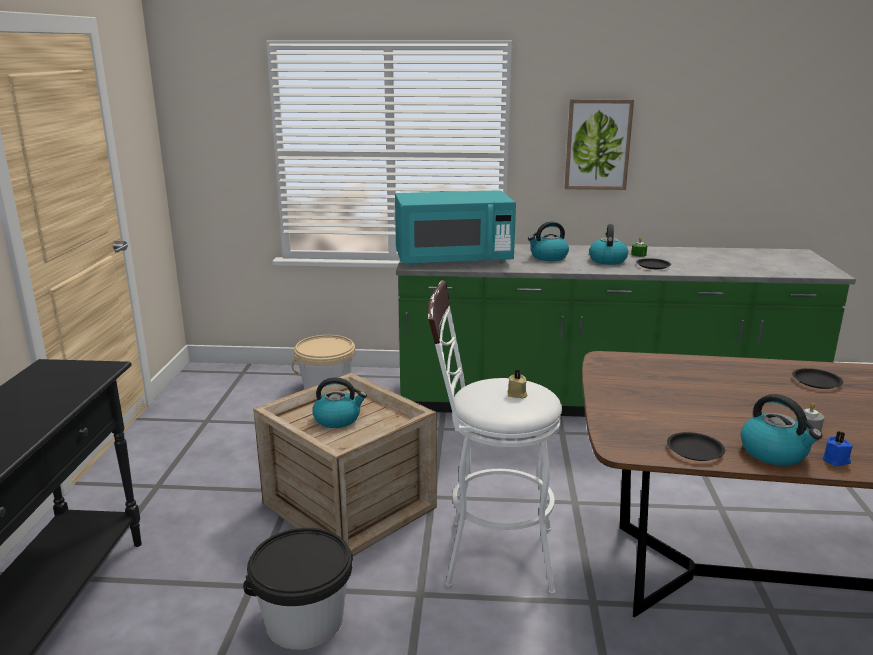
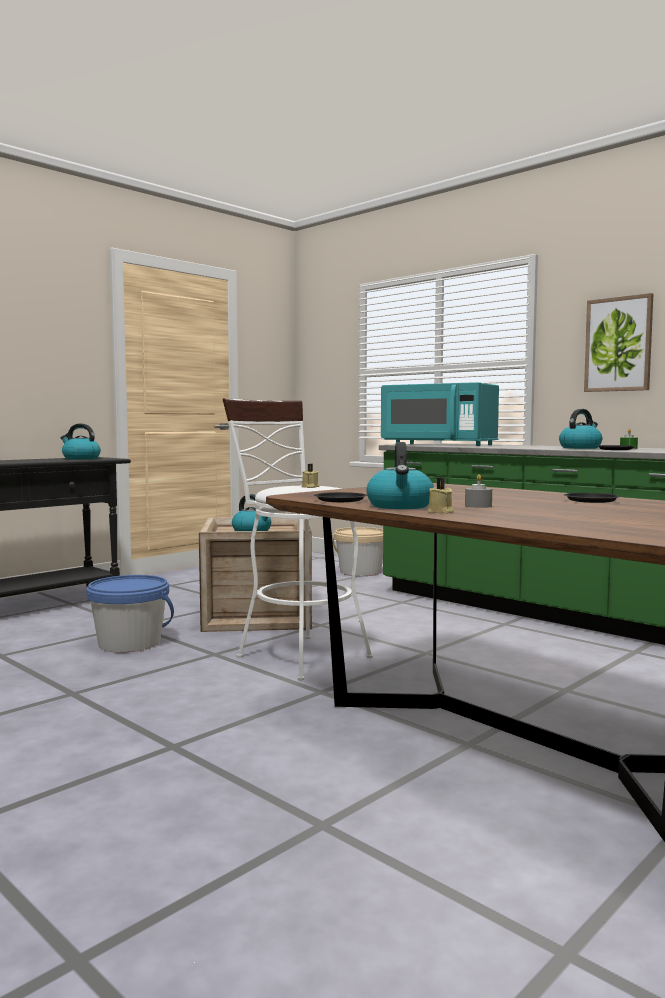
camera: 40 degrees right, 15 degrees down
(304, 621) = (129, 643): black bucket -> blue bucket
(548, 257) = (528, 446): kettle -> kettle (80, 458)
(836, 460) = (440, 512): blue candle -> beige candle

